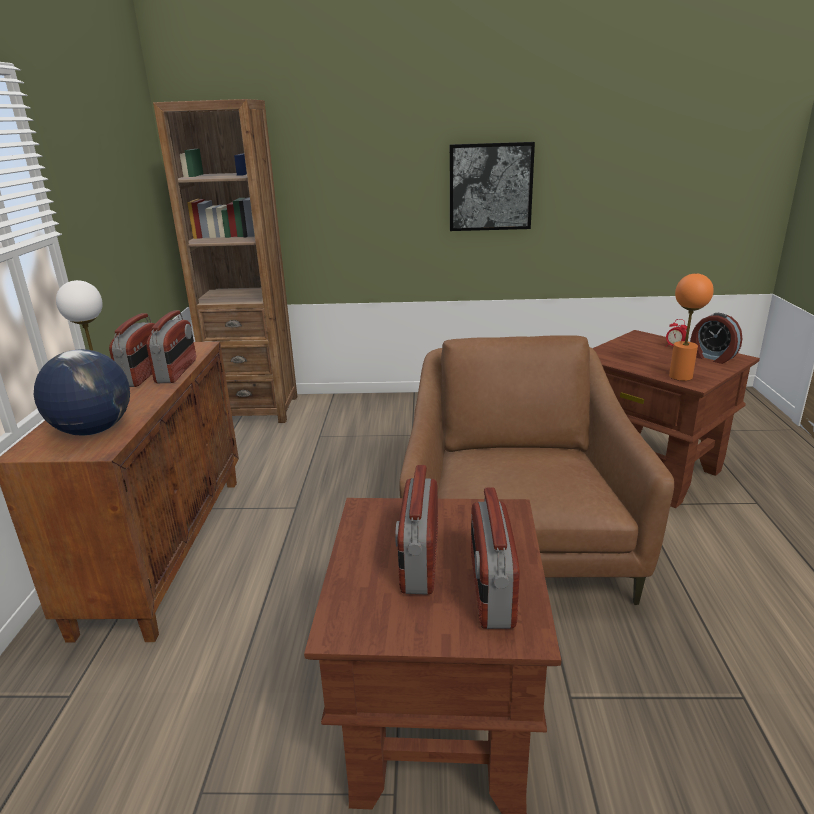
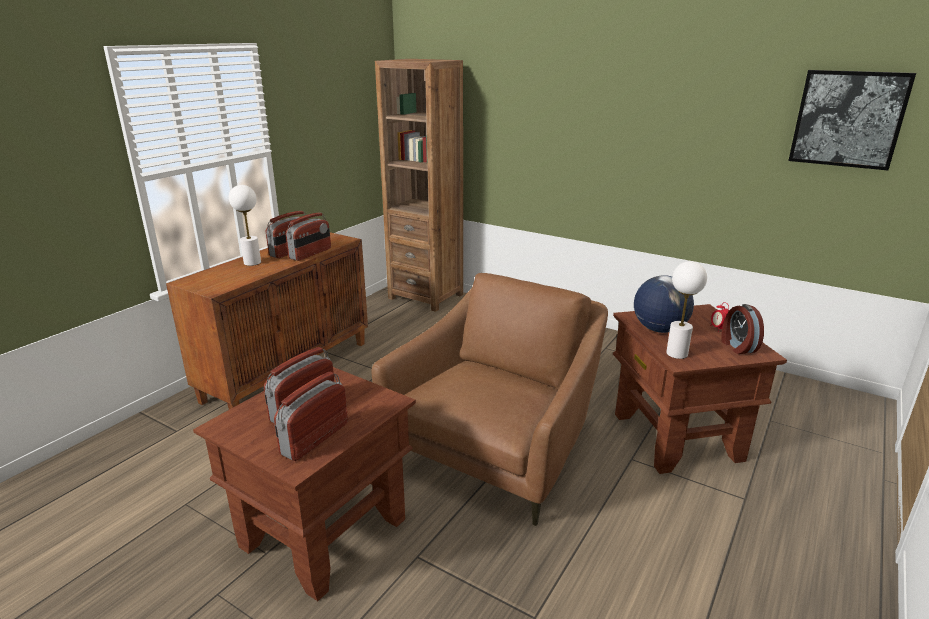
camera: 30 degrees right, 0 degrees up
(92, 431) = (225, 279): globe -> globe (659, 329)
(490, 187) = (632, 148): picture -> picture (848, 119)
(680, 376) = (676, 353): orange table lamp -> white table lamp

